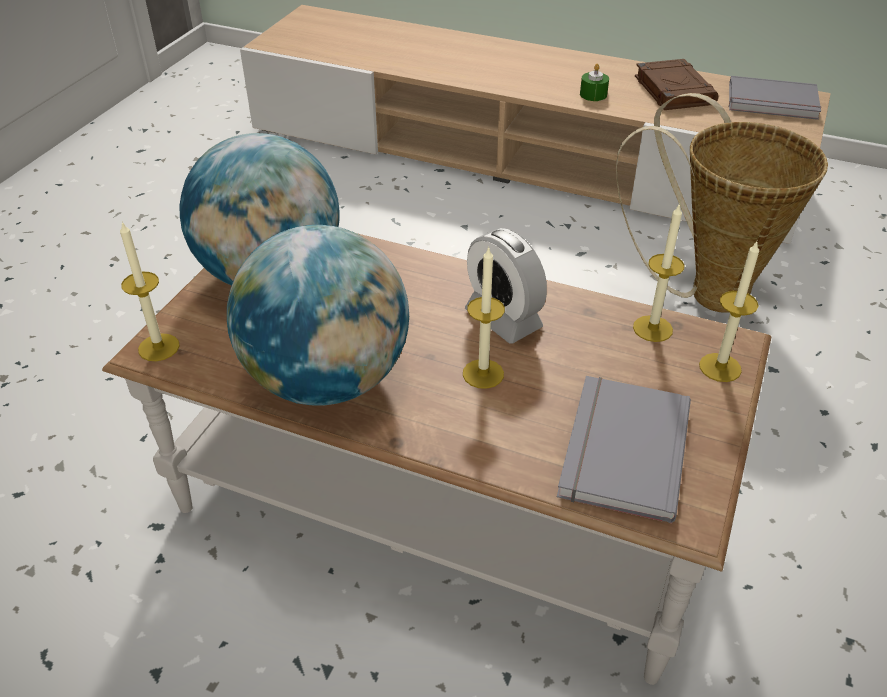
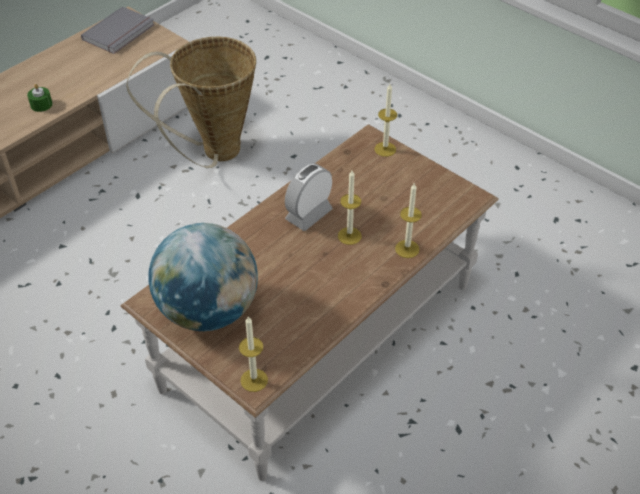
camera: 70 degrees left, 5 degrees up
(327, 380) = (324, 302): globe -> none
(503, 319) = (309, 214): alarm clock -> alarm clock turned 150 degrees clockwise
(619, 450) = (424, 203): grey book -> none
(652, 328) = (346, 161): candle -> candle (407, 249)
(673, 90) = (68, 67): brown book -> none

